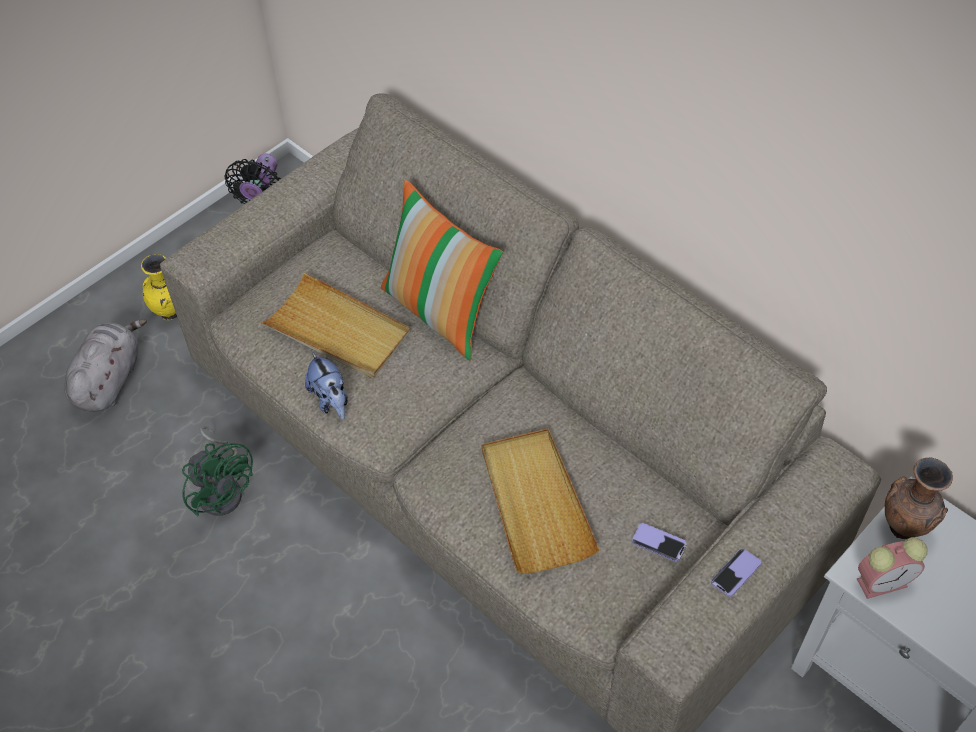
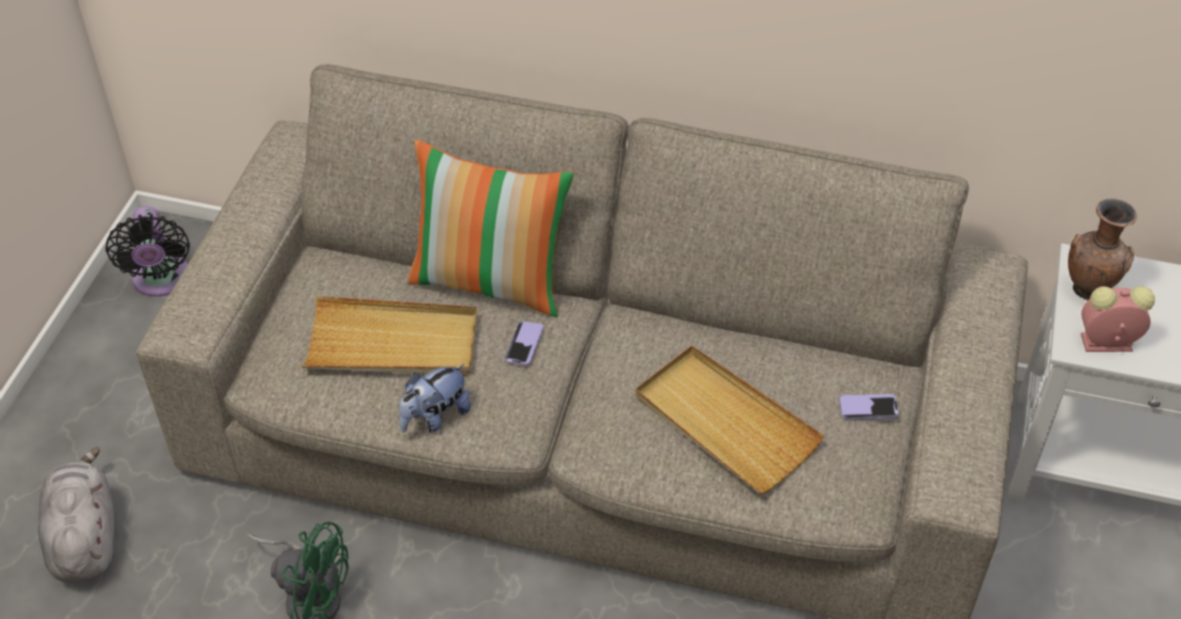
camera: 30 degrees left, 5 degrees down
(171, 314) = (114, 434): yellow vase -> none
(331, 400) = (435, 417): plush toy -> plush toy turned 105 degrees clockwise
(735, 573) = (970, 396): phone -> phone (524, 344)
(883, 581) = (1104, 343): alarm clock -> alarm clock turned 135 degrees counterclockwise

